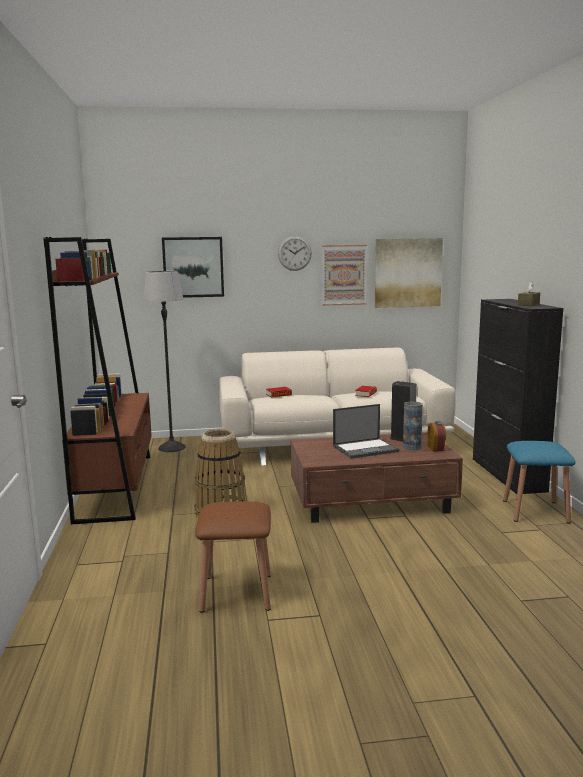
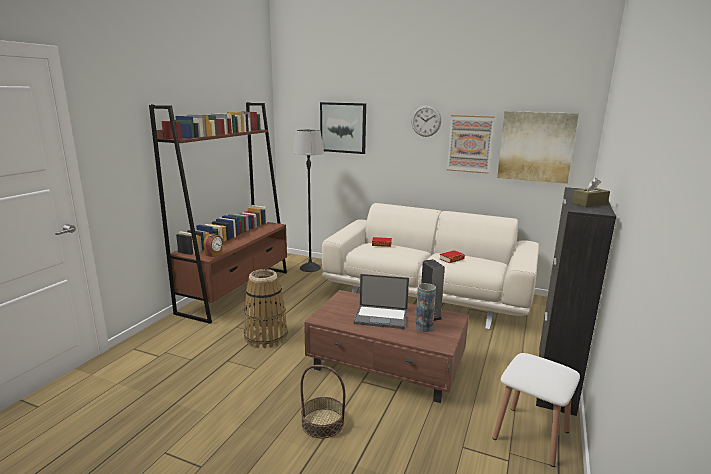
camera: 30 degrees right, 5 degrees up
(236, 592) = (181, 415): brown stool -> none
(378, 553) = (323, 423): none -> basket
(436, 448) = (444, 335): alarm clock -> alarm clock (214, 254)
(535, 511) = (531, 435): blue stool -> white stool

